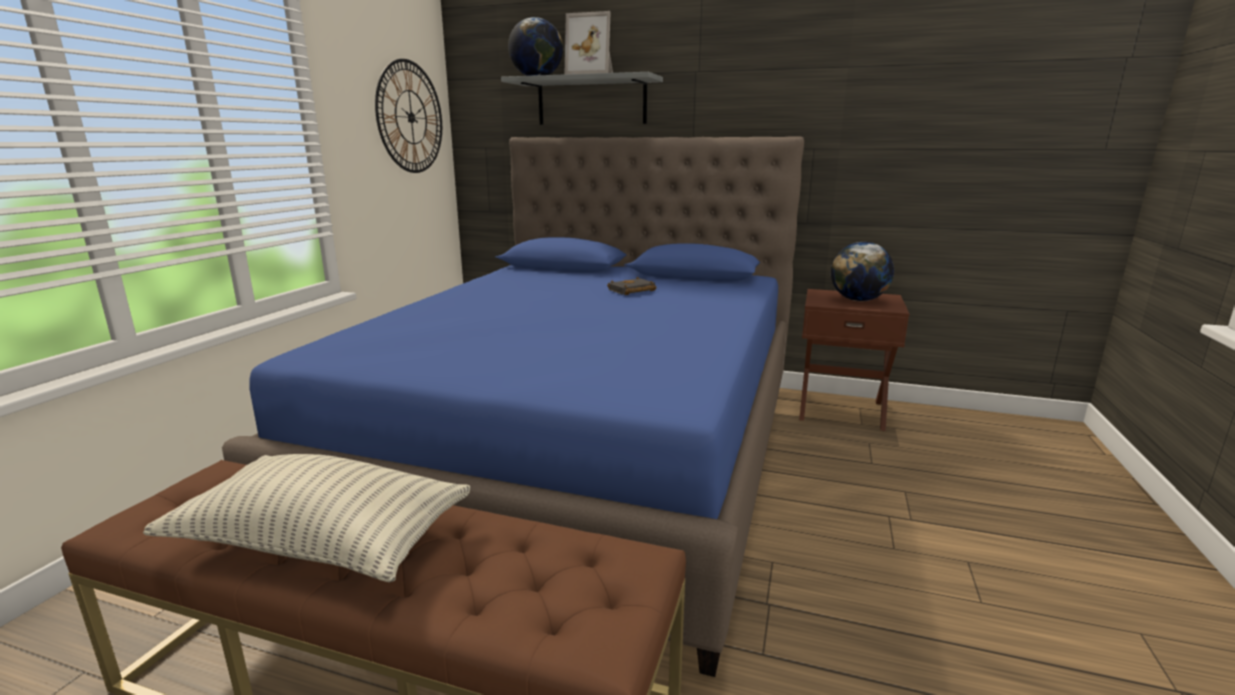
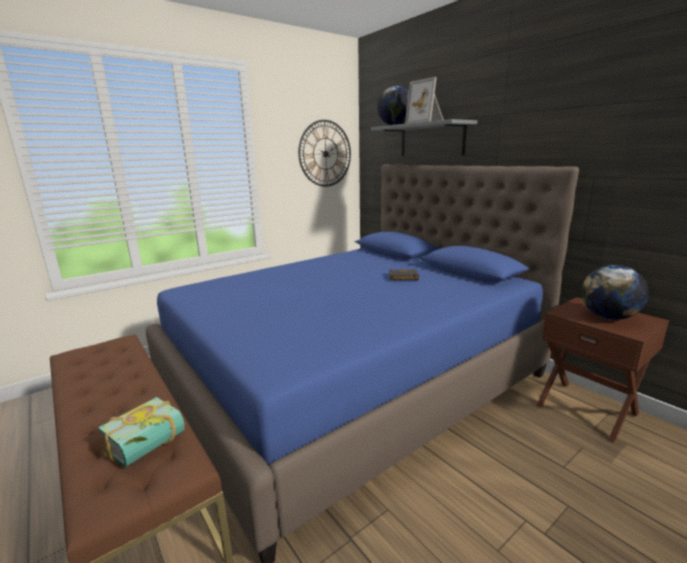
camera: 35 degrees right, 0 degrees up
(322, 543) = (100, 391): pillow -> none
(555, 562) = (150, 447): none -> book

